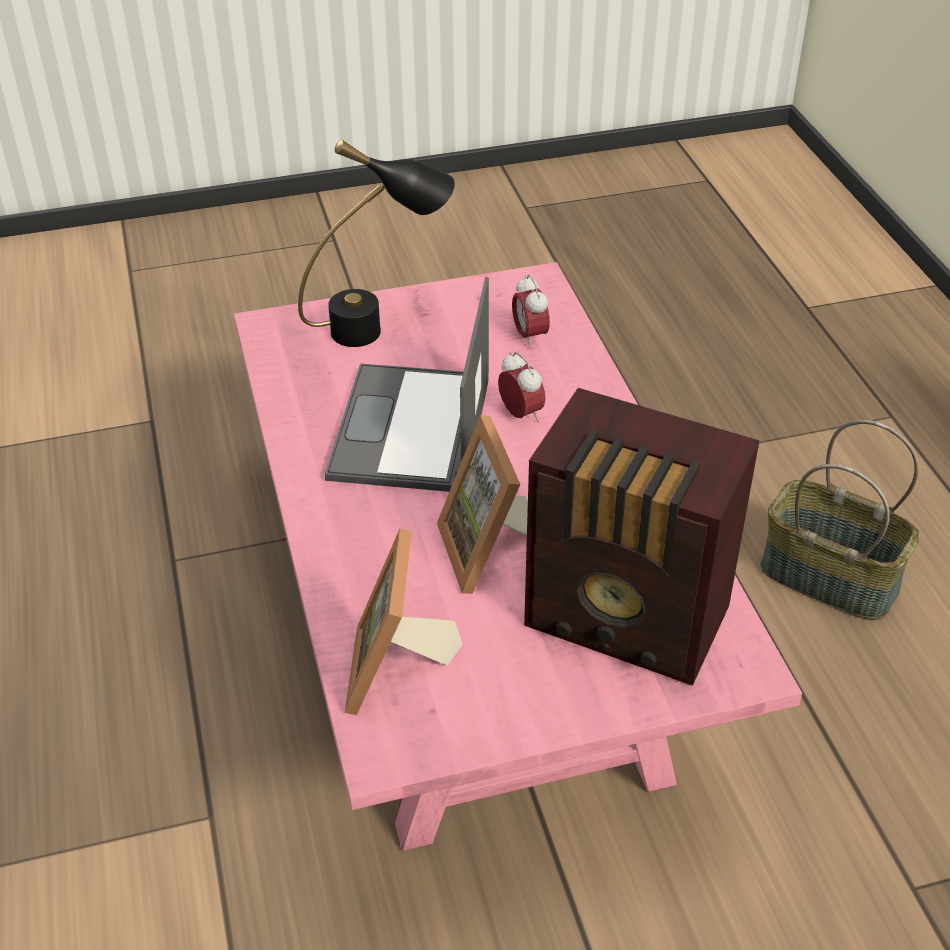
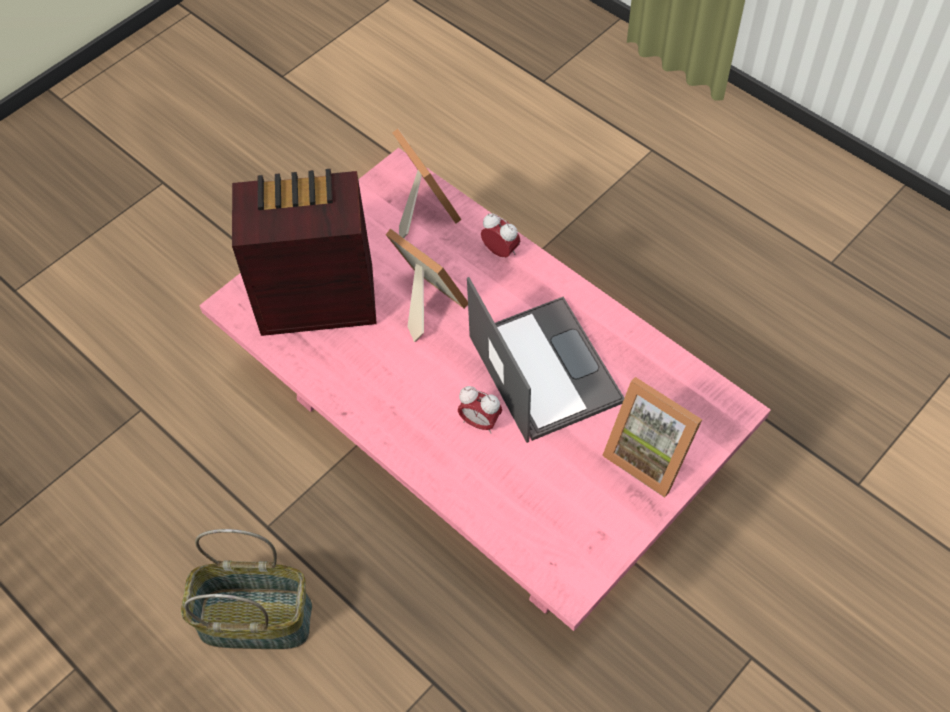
camera: 150 degrees right, 15 degrees up
(380, 327) = (650, 455): black table lamp -> picture frame
(530, 336) = (529, 509): alarm clock -> alarm clock (500, 251)

